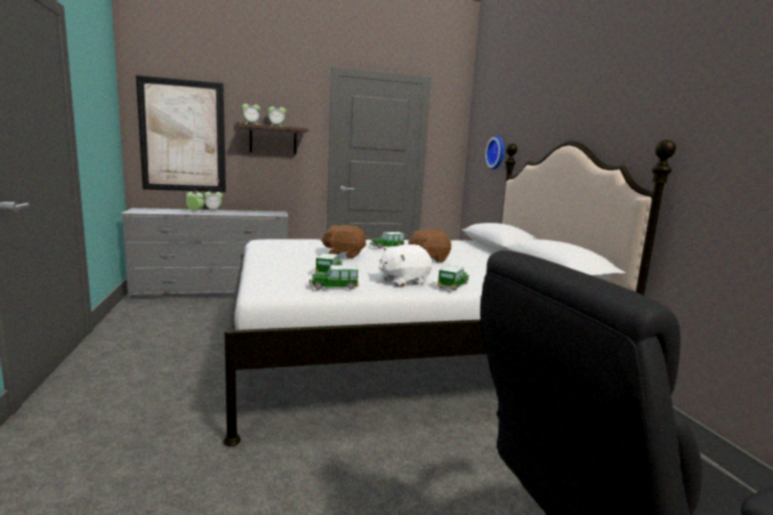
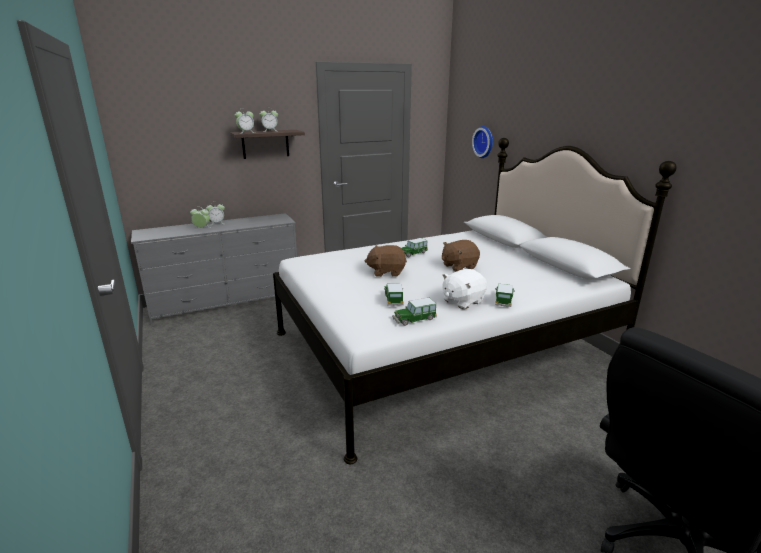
camera: 10 degrees left, 10 degrees up
(183, 136) = (174, 150): picture -> none

